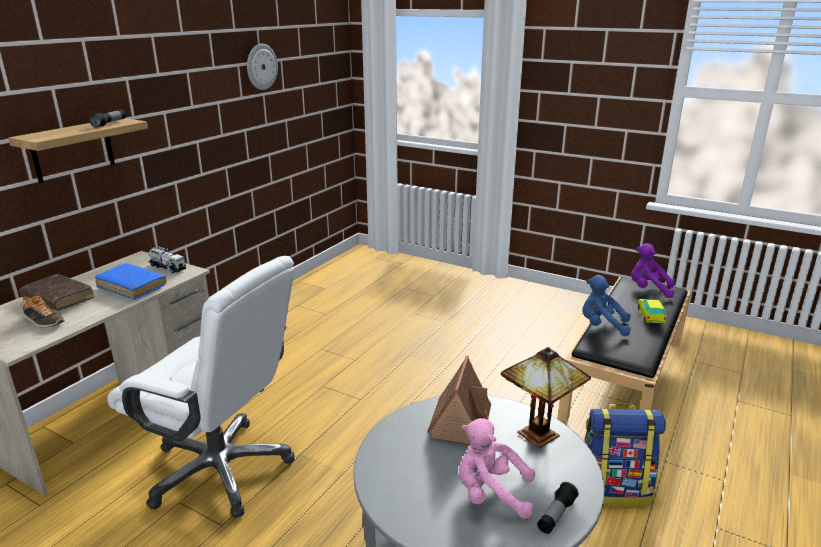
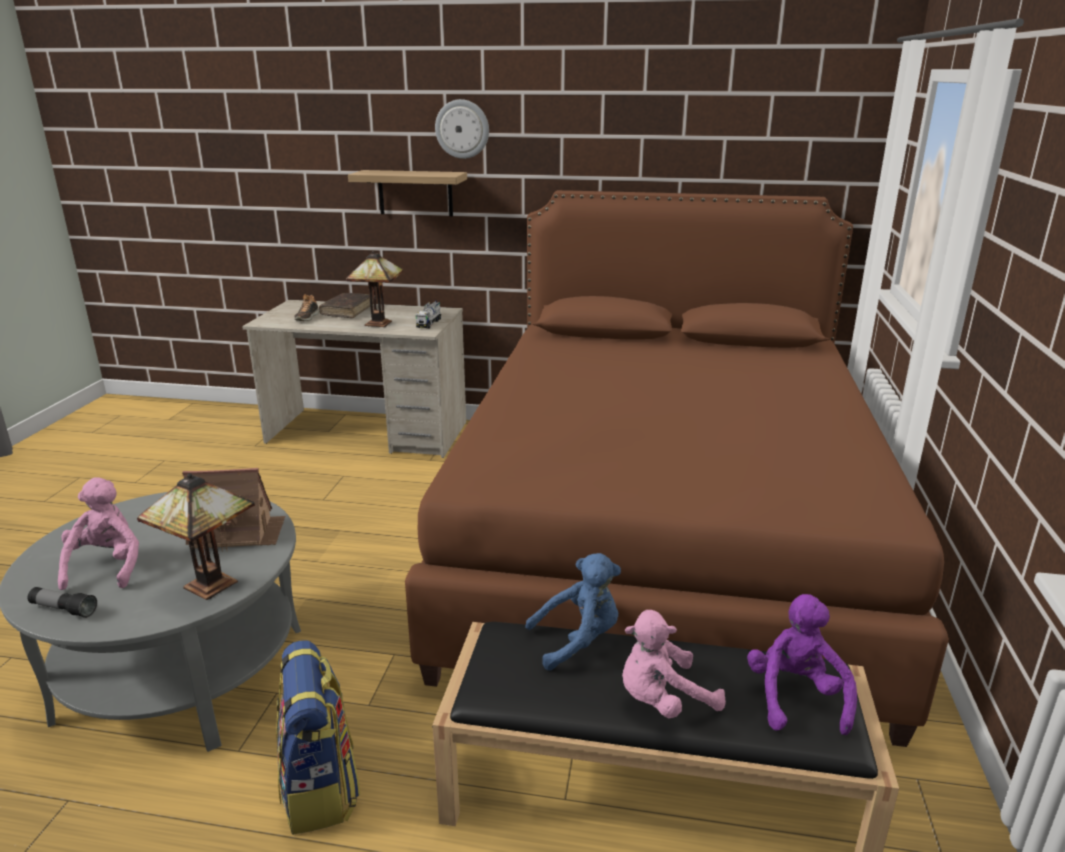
camera: 70 degrees right, 0 degrees up
(109, 124) = (432, 173): flashlight -> none
(132, 287) = (380, 323): blue book -> table lamp
(221, 469) = (308, 499): white office chair -> none
(261, 66) = (680, 143): wall clock -> wall clock (462, 129)
(415, 319) = (662, 538): none -> brown bed
(602, 326) = (578, 640): blue plush toy -> blue plush toy turned 75 degrees clockwise
(650, 316) = (662, 700): toy car -> pink plush toy

